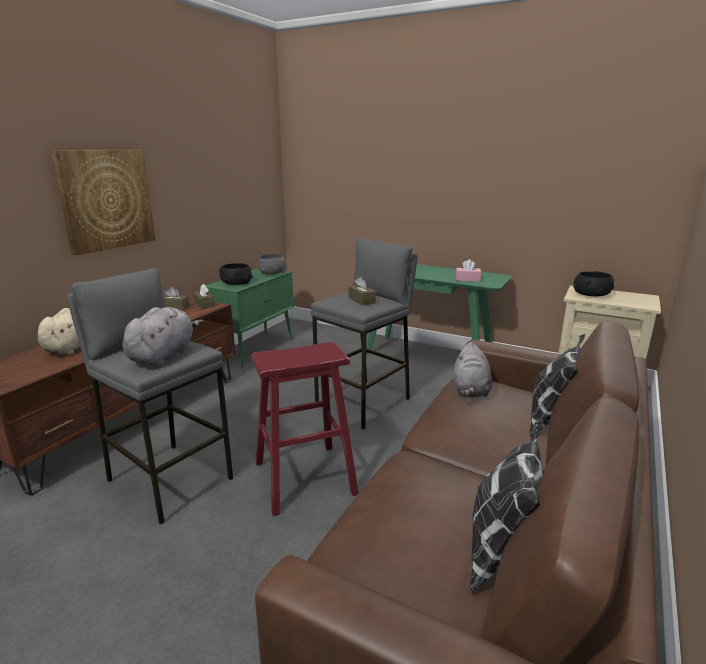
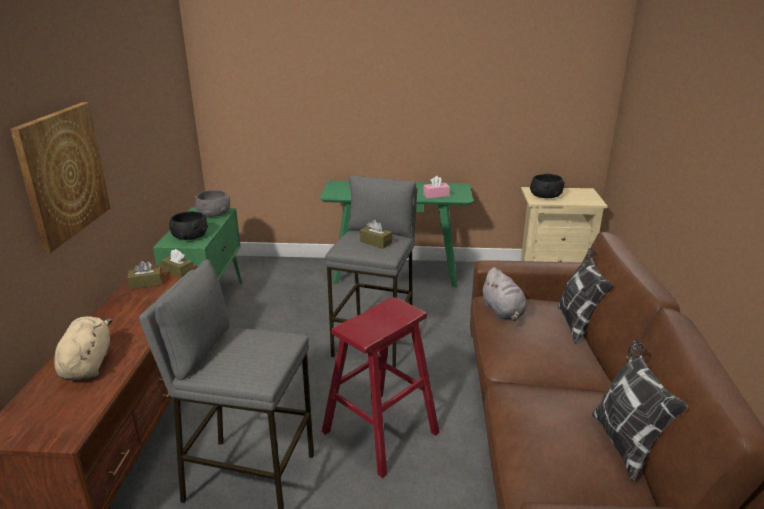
camera: 25 degrees left, 5 degrees up
(163, 355) = (260, 354): grey plush toy -> none

